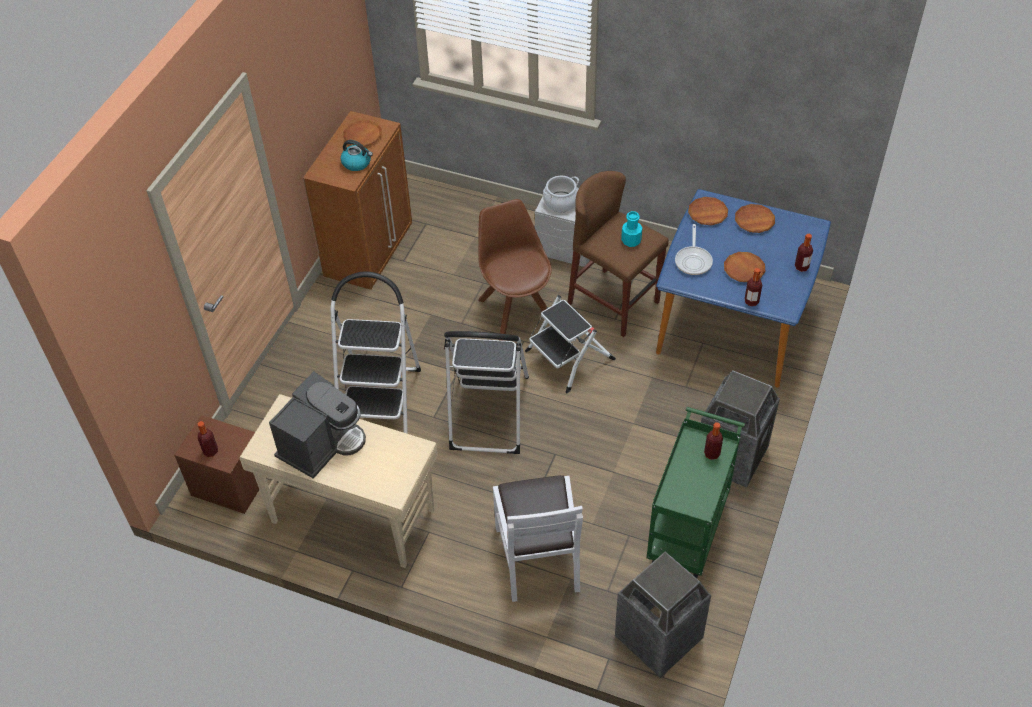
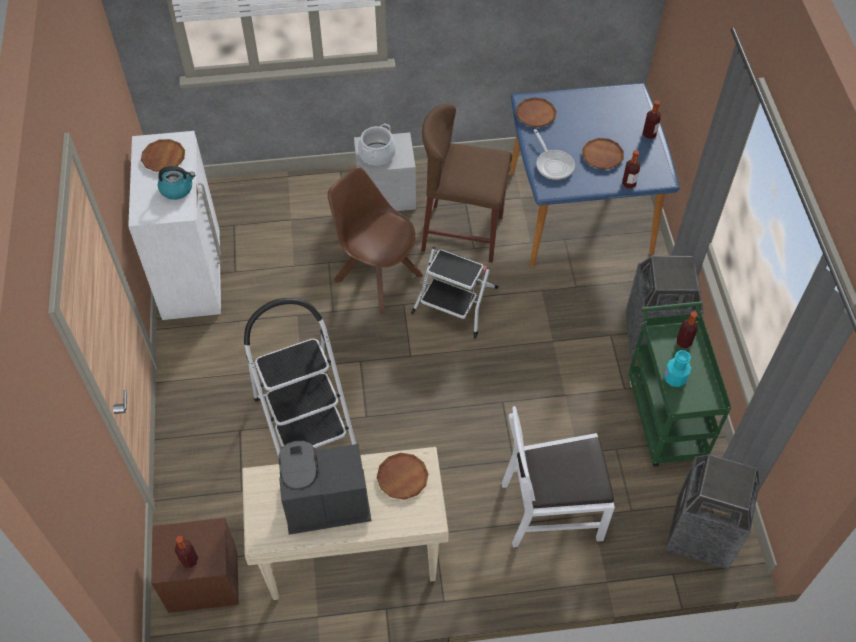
camera: 30 degrees left, 5 degrees up
(322, 444) = (323, 501): coffee machine -> coffee machine turned 105 degrees counterclockwise
(369, 248) = (191, 272): brown cabinet -> white cabinet
(488, 415) = (416, 391): step ladder -> none
(538, 558) = (551, 509): white chair -> white chair turned 120 degrees clockwise
(631, 240) = (481, 167): turquoise bottle -> turquoise bottle (675, 378)
(754, 221) = (580, 106): brown plate -> brown plate (402, 477)

